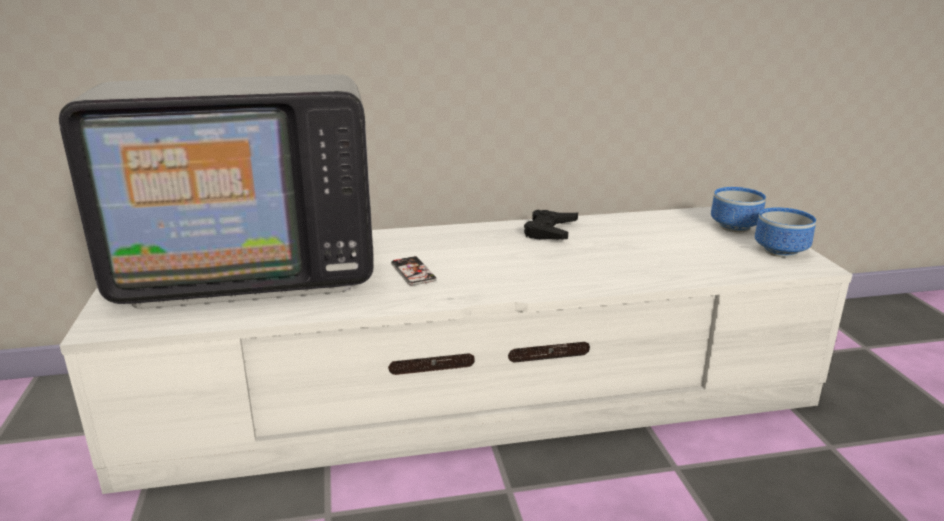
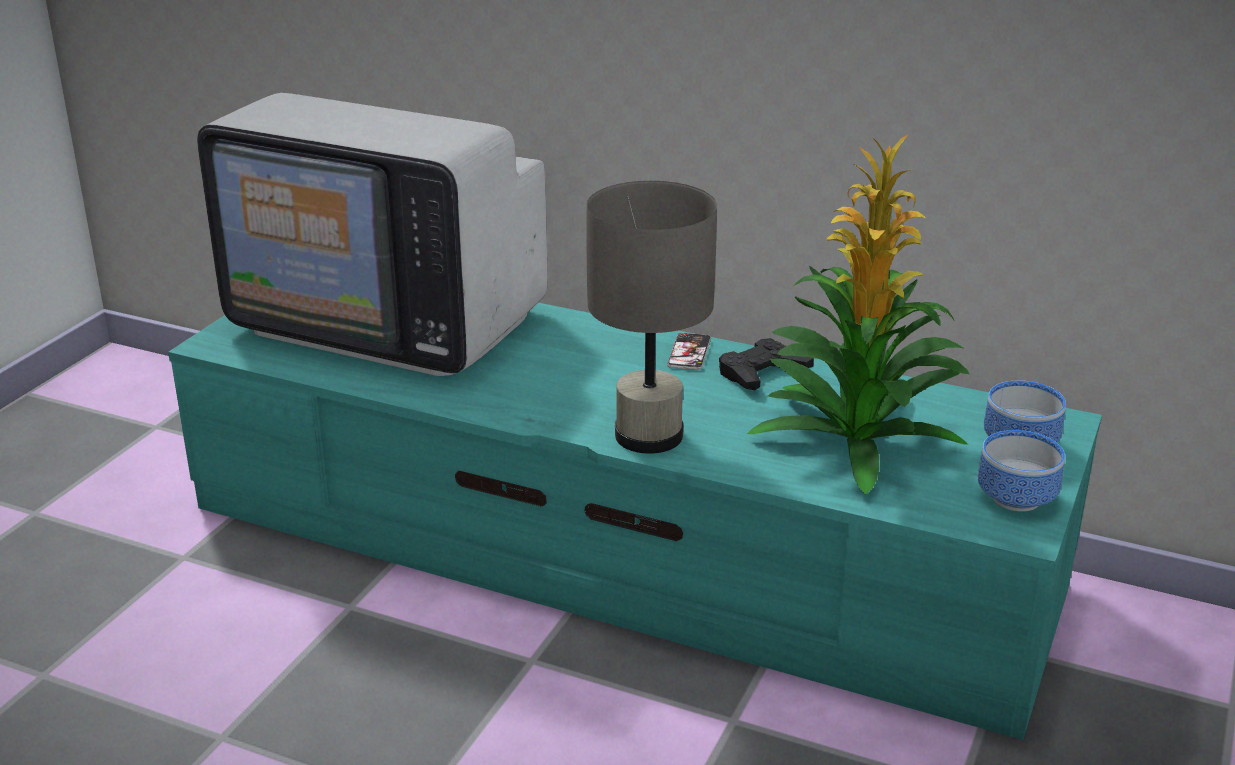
camera: 35 degrees right, 5 degrees up
(413, 272) = (535, 376): phone -> phone (689, 353)
(473, 388) = (620, 544): white tv stand -> turquoise tv stand
(542, 283) = (647, 435): none -> grey table lamp
(657, 247) = (858, 437): none -> potted plant

